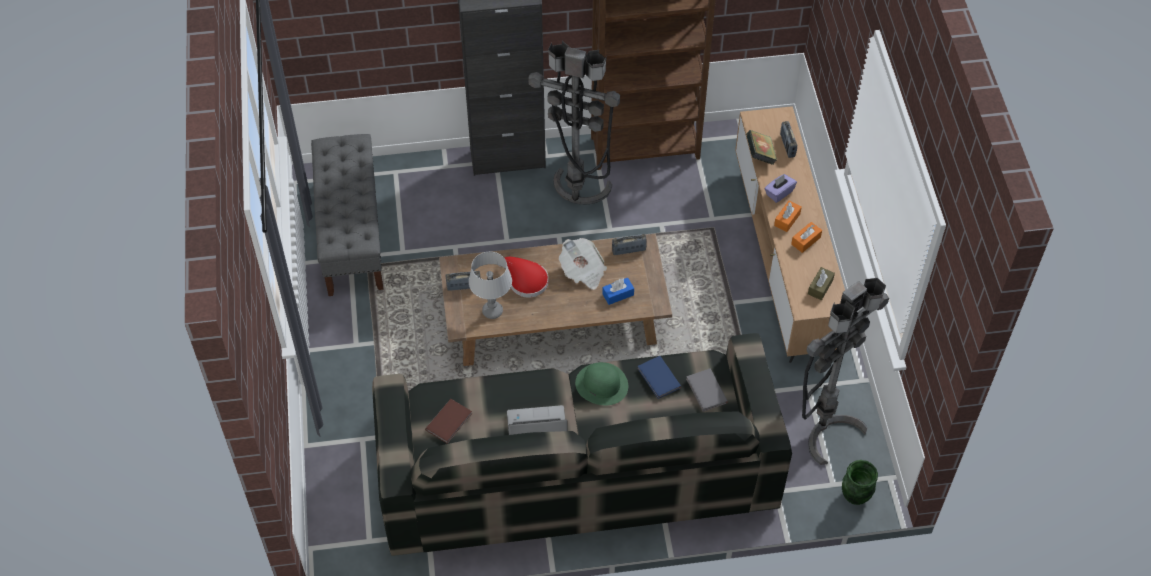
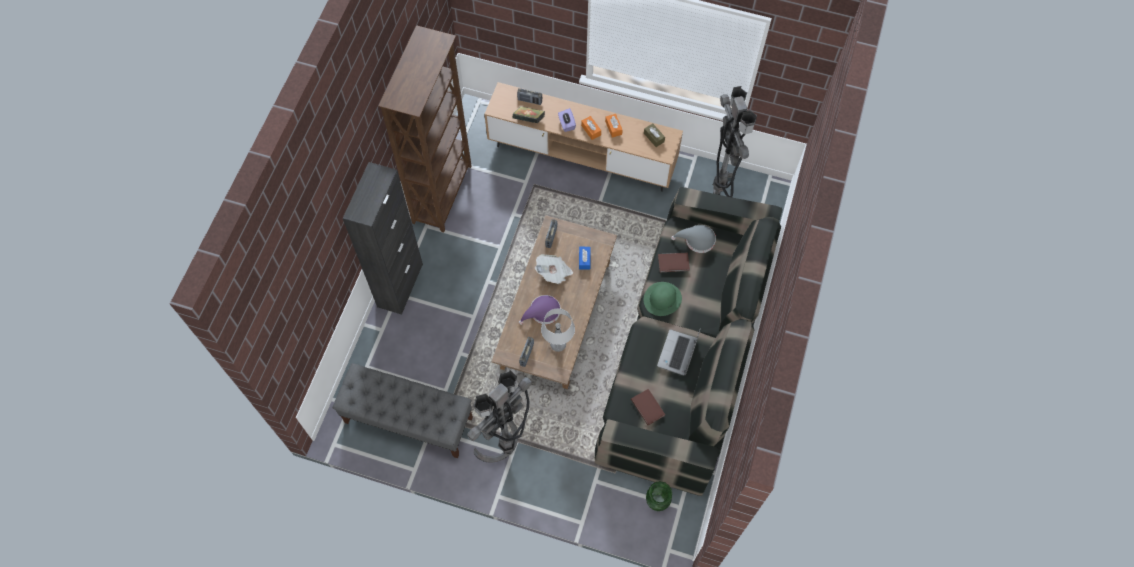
camera: 65 degrees left, 10 degrees up
(525, 280) = (542, 312): red hat -> purple hat
(577, 197) = (460, 255): grey floor lamp -> grey floor lamp (505, 449)
(658, 379) = (674, 263): blue book -> brown book
(705, 391) = (697, 240): grey book -> grey hat
(855, 496) = (774, 203): green vase -> green vase (657, 502)

